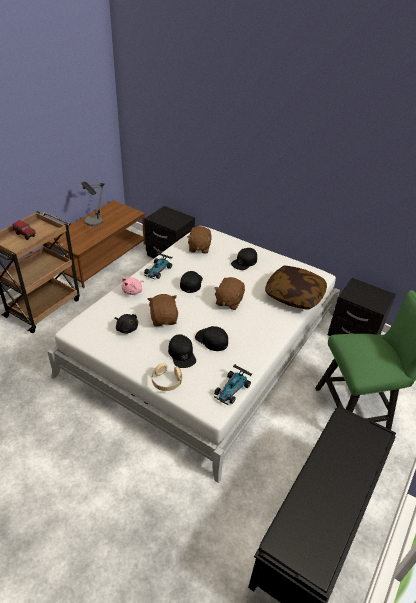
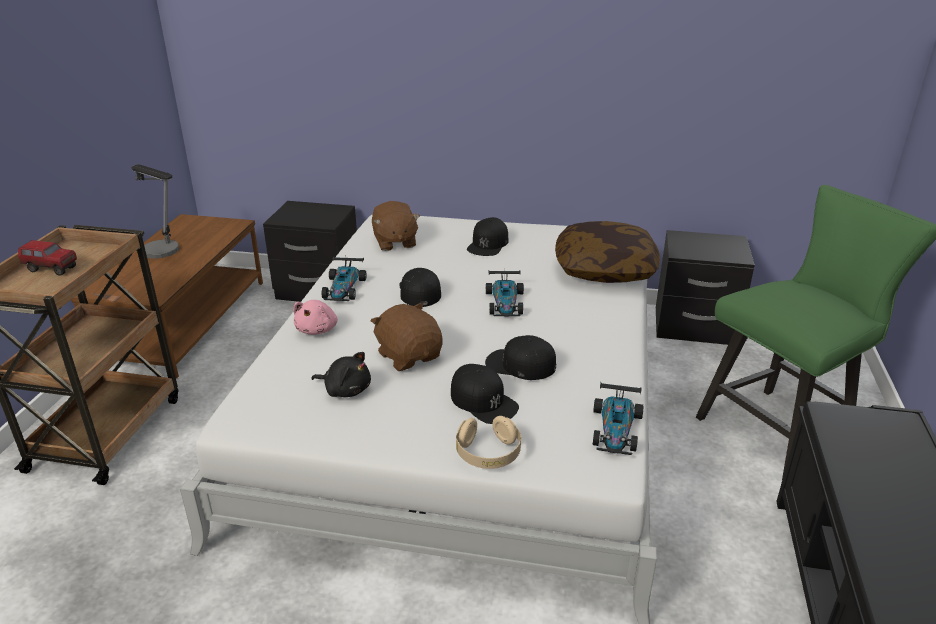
camera: 20 degrees left, 10 degrees down
(228, 301) = (505, 302): brown plush toy -> toy car

